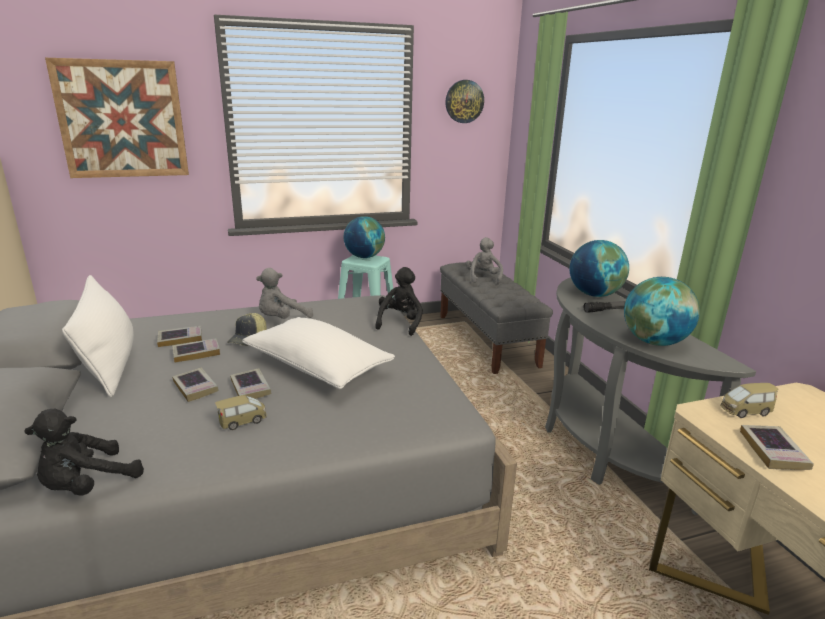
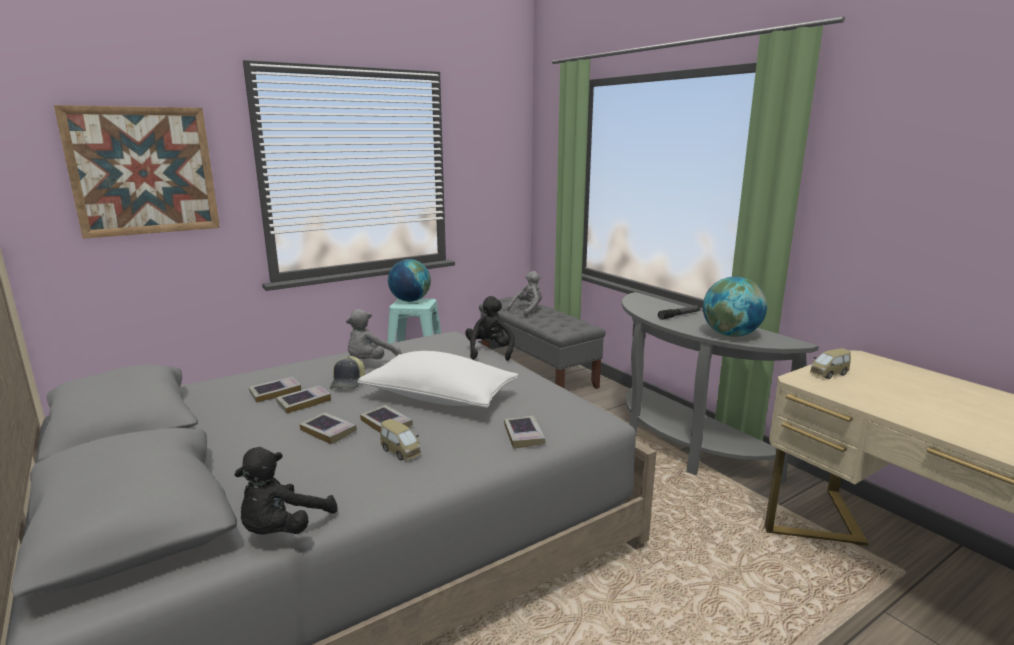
camera: 15 degrees left, 5 degrees down
(109, 363) = (213, 424): white pillow -> none
(242, 421) = (401, 451): toy car -> toy car turned 90 degrees clockwise
(464, 101) = (489, 143): wall clock -> none
(483, 278) = (527, 310): grey plush toy -> grey plush toy turned 60 degrees clockwise
(594, 294) = (657, 305): globe -> none
(773, 451) = (865, 397): book -> book (524, 435)

